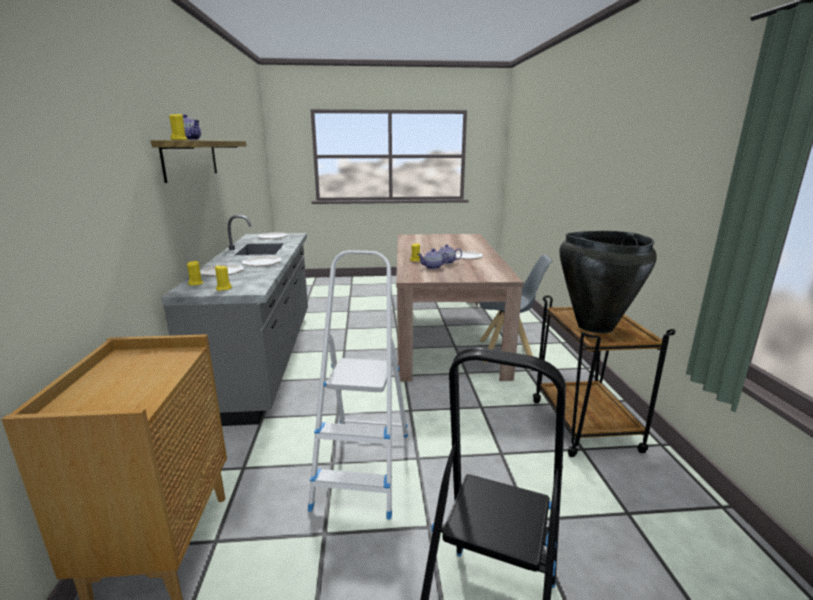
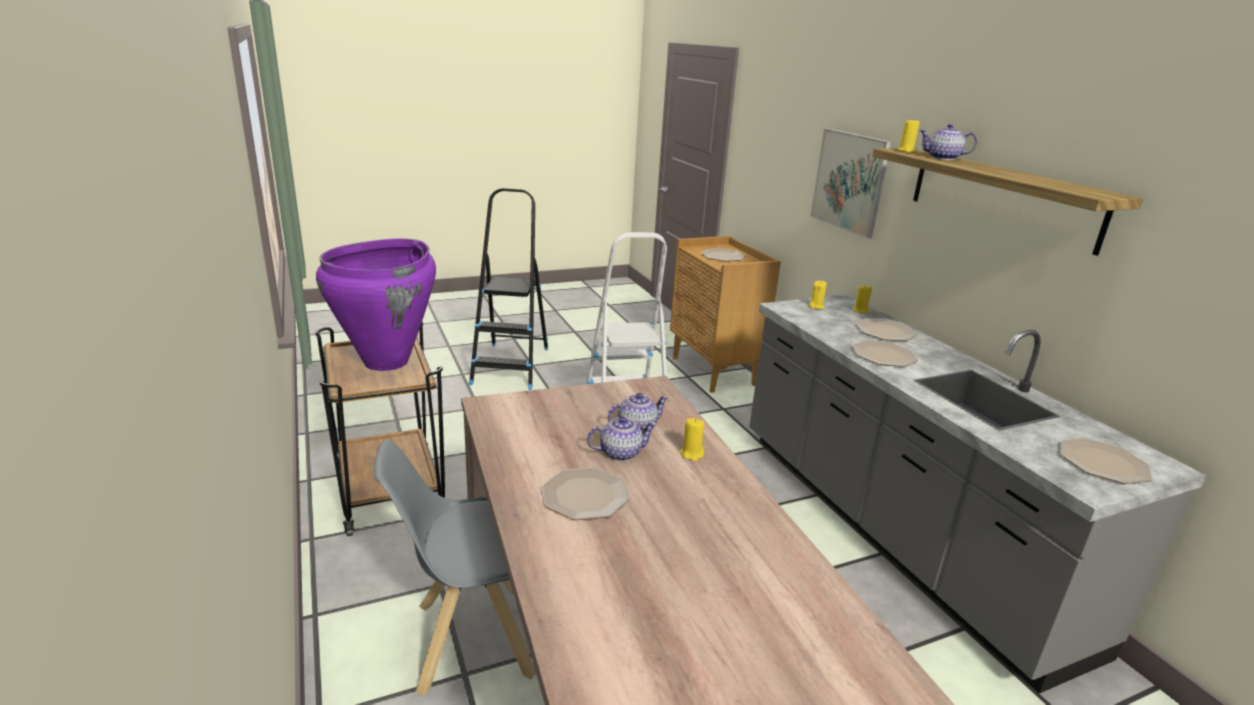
camera: 160 degrees right, 5 degrees up
(123, 191) = (849, 181): none -> picture
(128, 382) = (722, 256): none -> plate
(595, 326) = (386, 362): black vase -> purple vase

